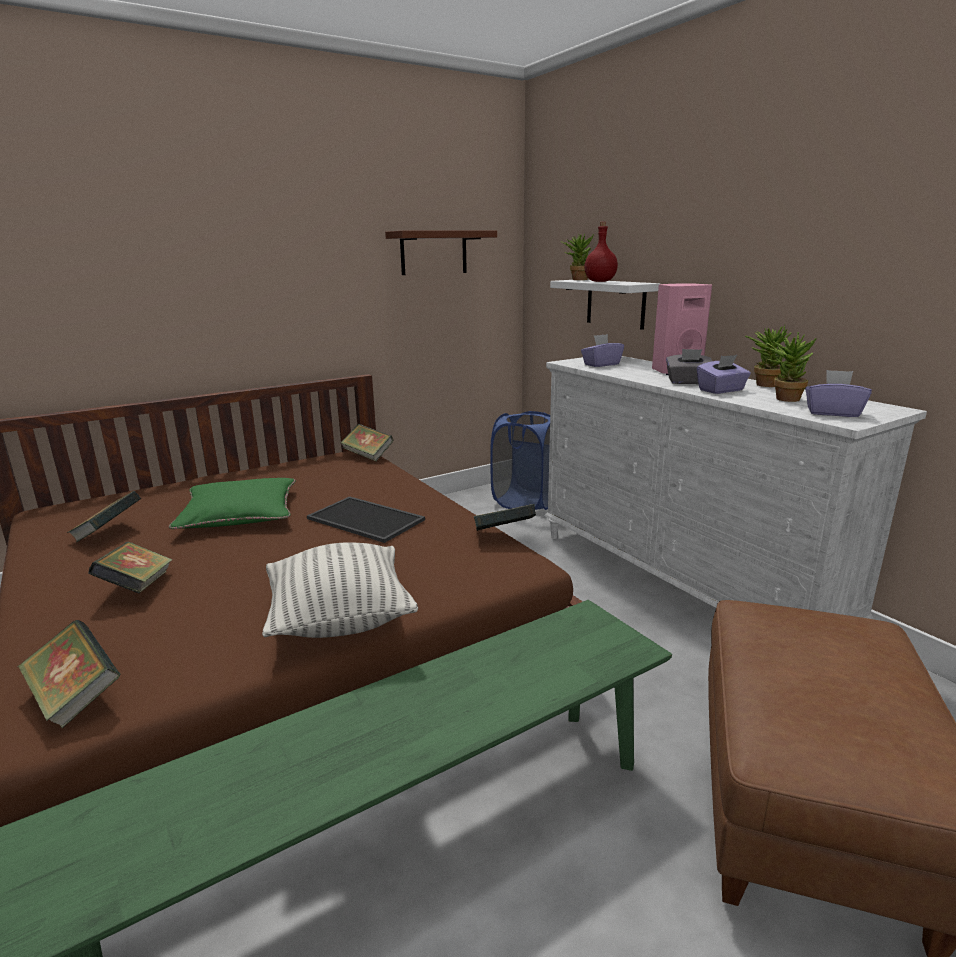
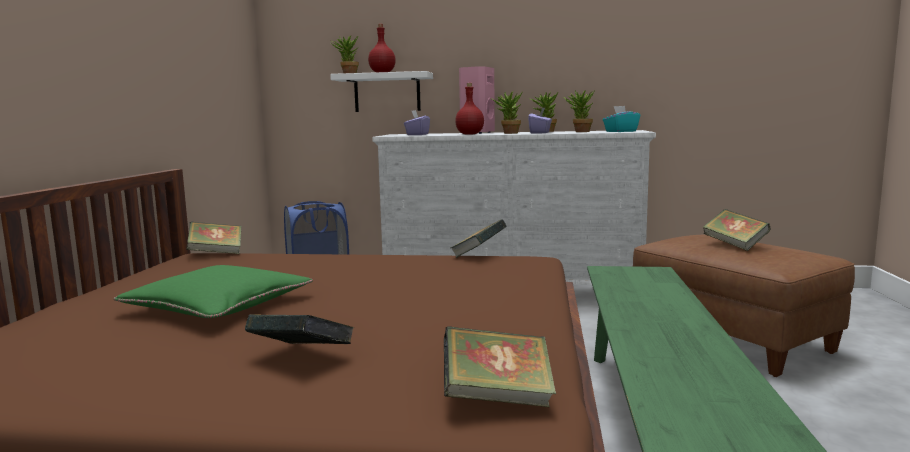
camera: 50 degrees left, 10 degrees down
(109, 533) = (96, 359): book -> book (734, 245)
(340, 619) = (521, 306): pillow -> none
(367, 519) = (361, 273): tray -> none
(434, 253) = (207, 43): brown shelf -> none
(639, 376) = (470, 134): none -> red bottle
(688, 382) = (507, 133): grey tissue box -> potted plant
(832, 413) = (620, 131): purple tissue box -> turquoise tissue box

